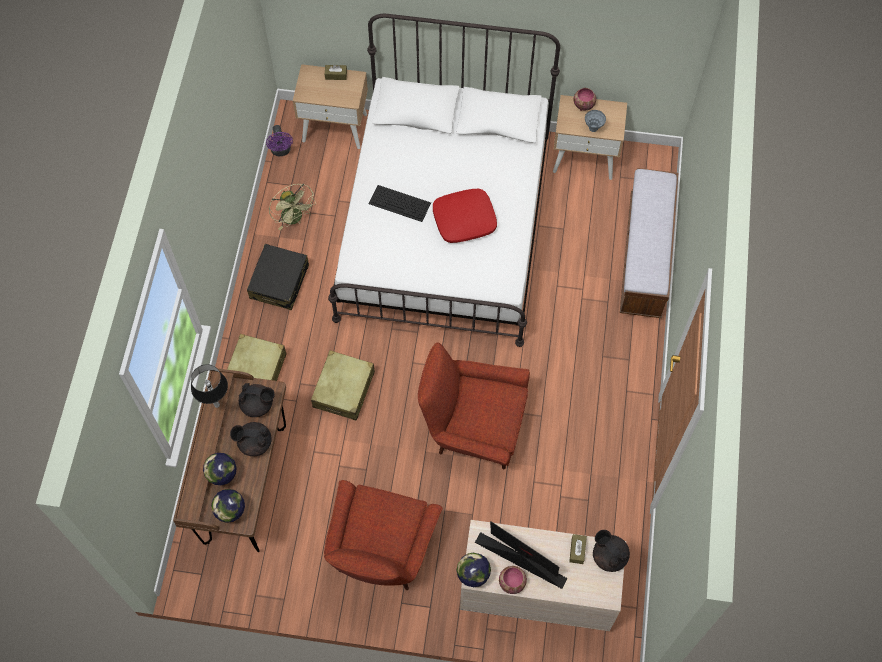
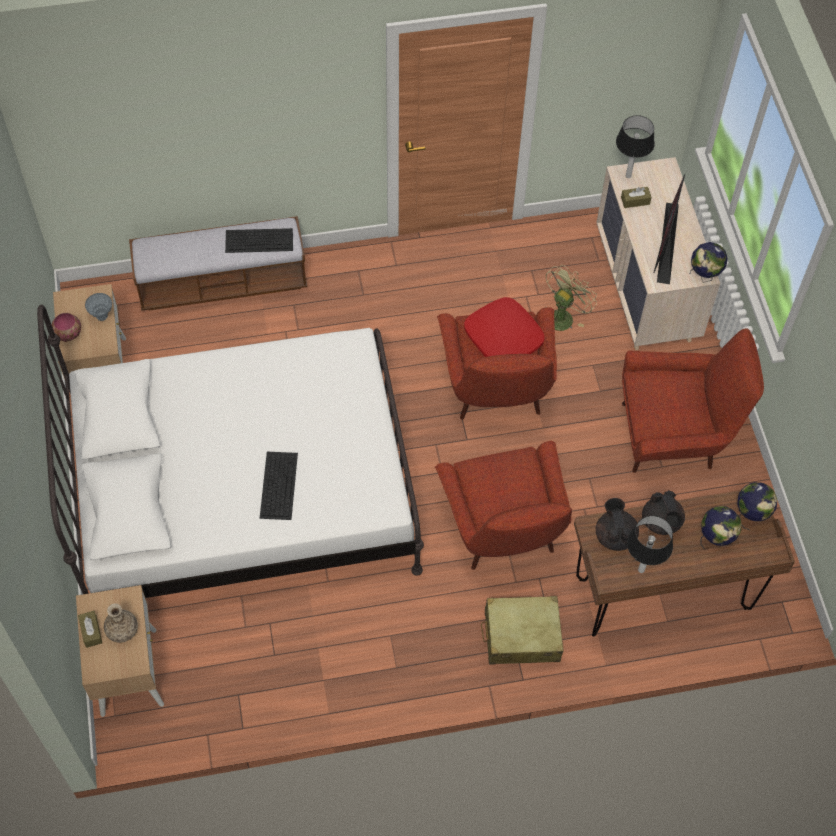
camera: 110 degrees left, 5 degrees down
(279, 282) = (388, 655): black suitcase -> none
(281, 151) = (187, 727): purple fan -> none
(295, 219) = (289, 670): green fan -> green fan (562, 315)
(329, 92) = (122, 630): none -> vase
(344, 389) = (504, 532): beige suitcase -> red armchair
(464, 219) = (279, 410): red pillow -> red pillow (503, 338)
(511, 582) = (693, 244): bowl -> none
(609, 556) = (628, 176): black teapot -> table lamp
(647, 260) = (260, 240): none -> keyboard

